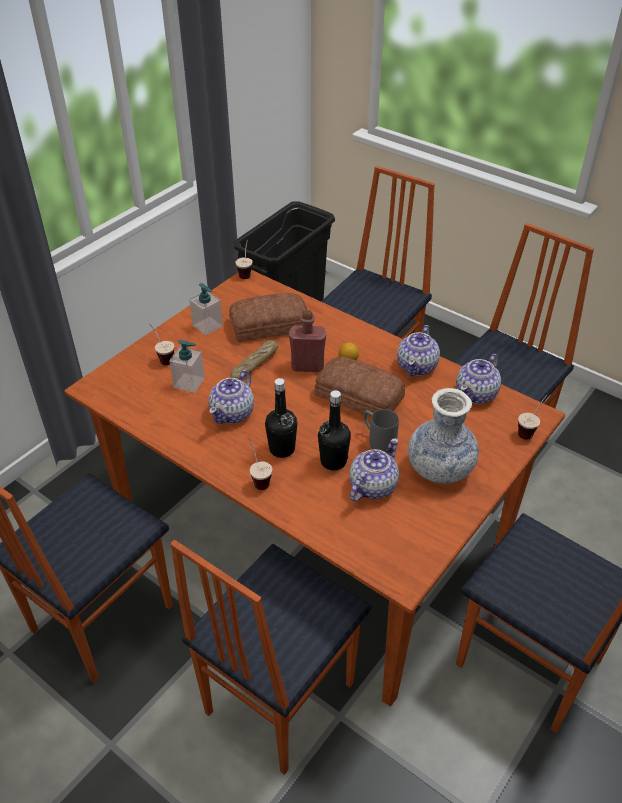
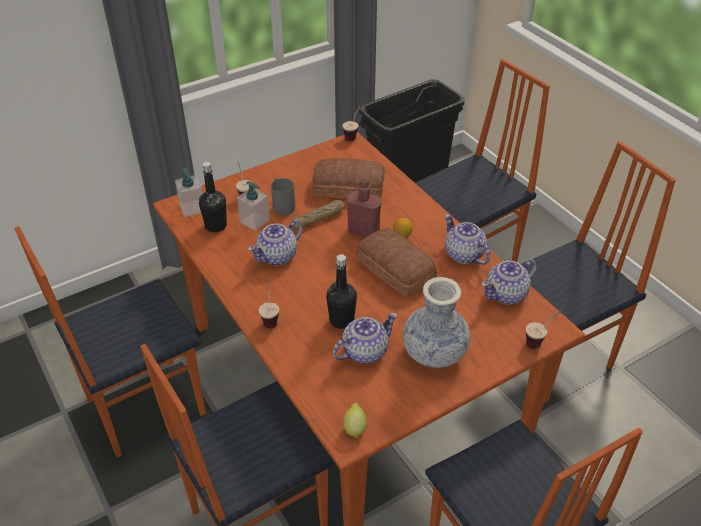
camera: 20 degrees right, 0 degrees up
(207, 326) = (295, 175): soap dispenser -> soap dispenser (192, 208)
(282, 449) = (303, 298): black bottle -> black bottle (216, 226)
(377, 440) = (391, 312): grey mug -> grey mug (282, 205)
(403, 565) = (355, 428): none -> lemon
(417, 366) = (464, 255): teapot -> teapot turned 105 degrees clockwise

